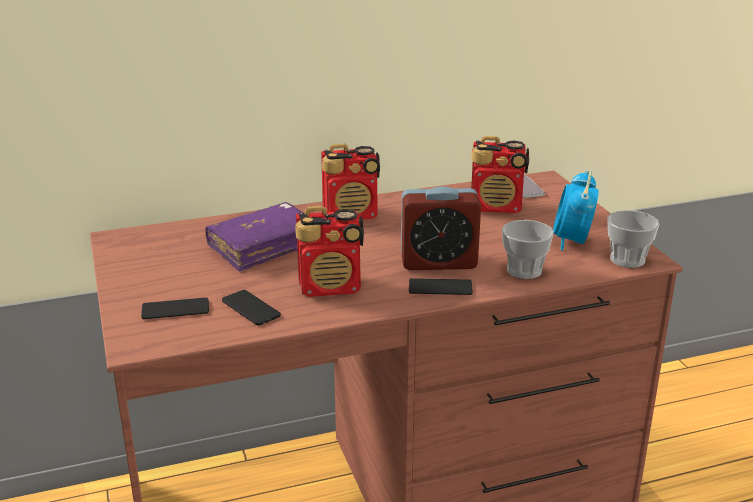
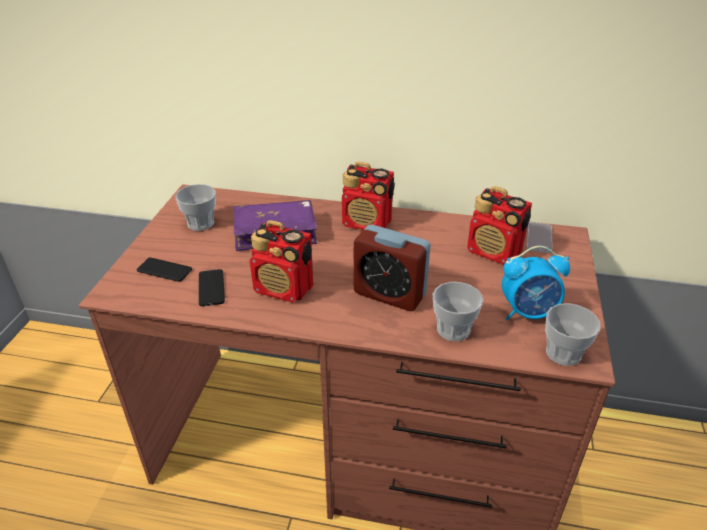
camera: 30 degrees right, 10 degrees up
(164, 260) = (201, 223): none -> cup
(440, 288) = (365, 321): phone -> none
(572, 241) = (528, 313): alarm clock -> alarm clock turned 135 degrees counterclockwise

